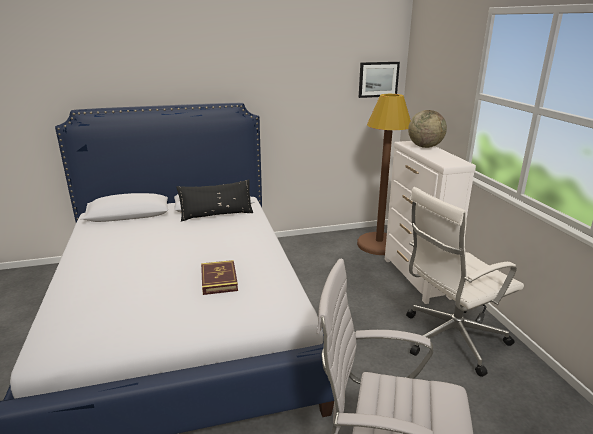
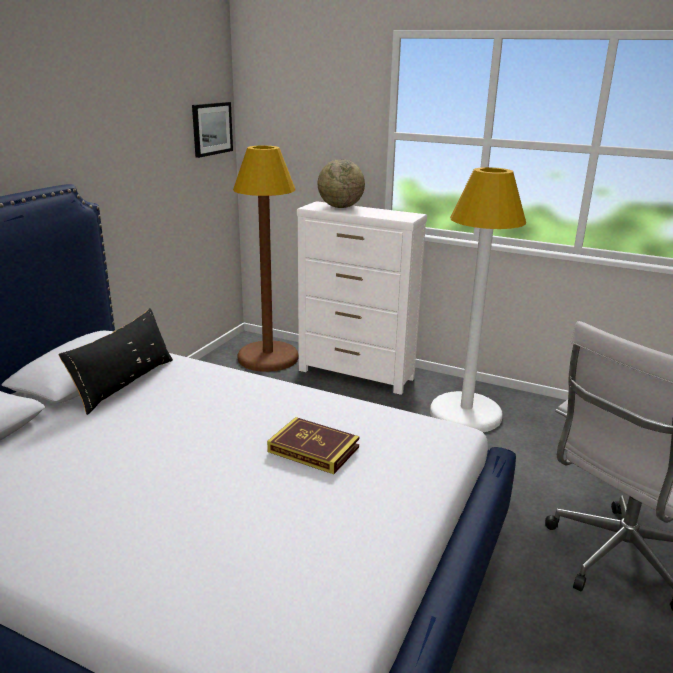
camera: 50 degrees left, 0 degrees up
(450, 339) = (465, 414): white office chair -> white floor lamp

